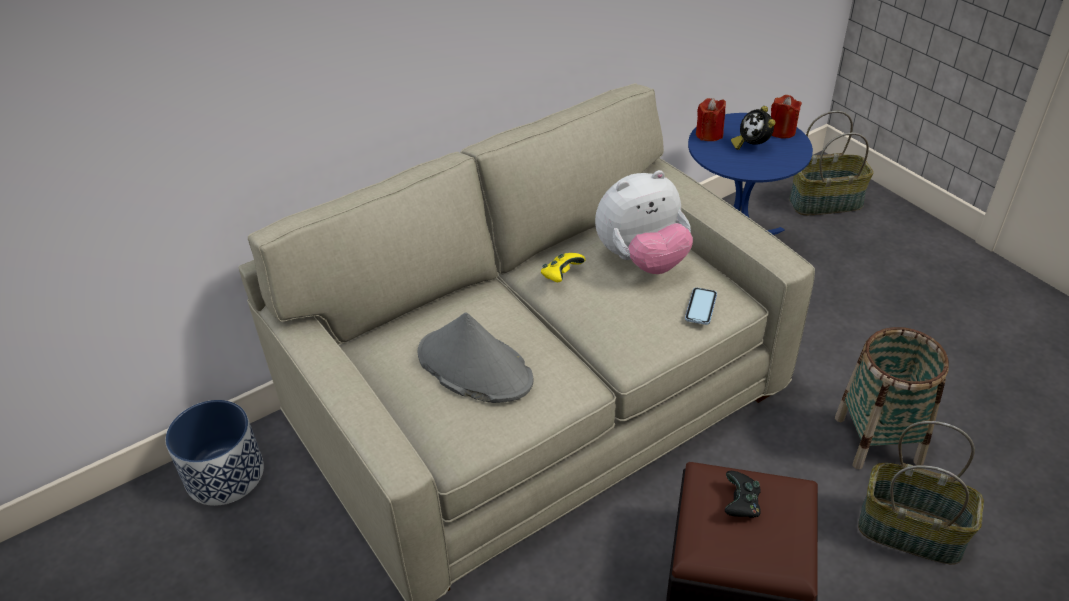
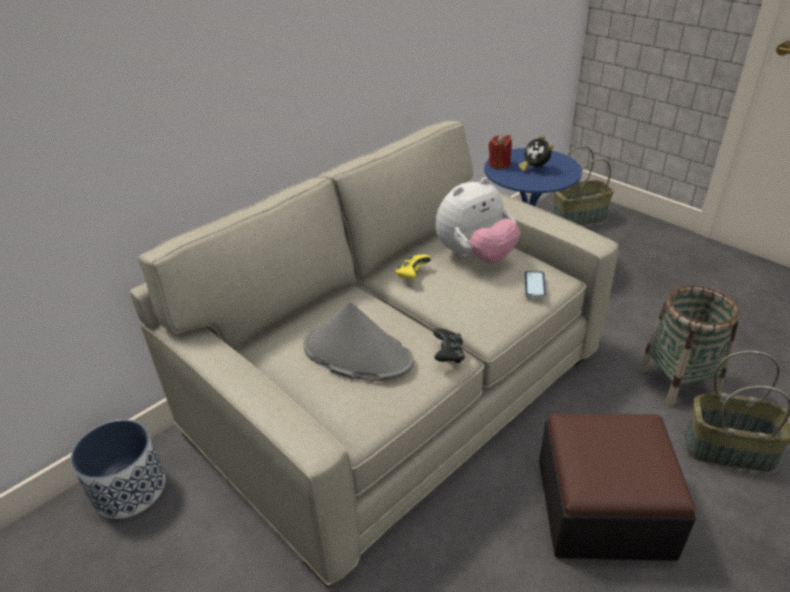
camera: 10 degrees left, 5 degrees down
(741, 504) = (608, 442): black game controller -> black game controller (448, 355)
(781, 131) = (553, 157): red candle -> none

